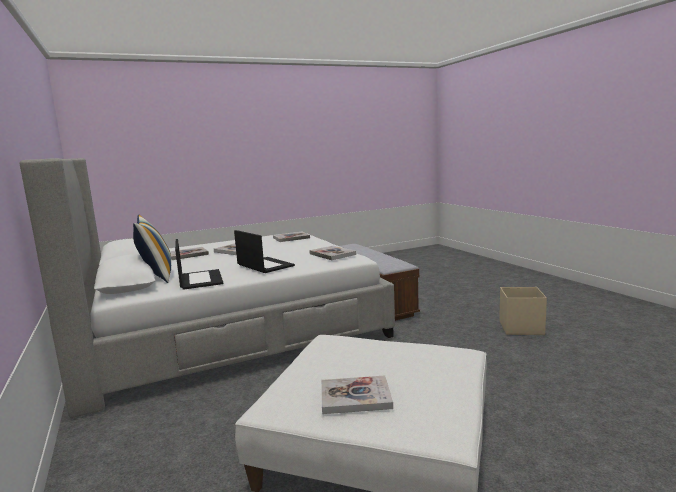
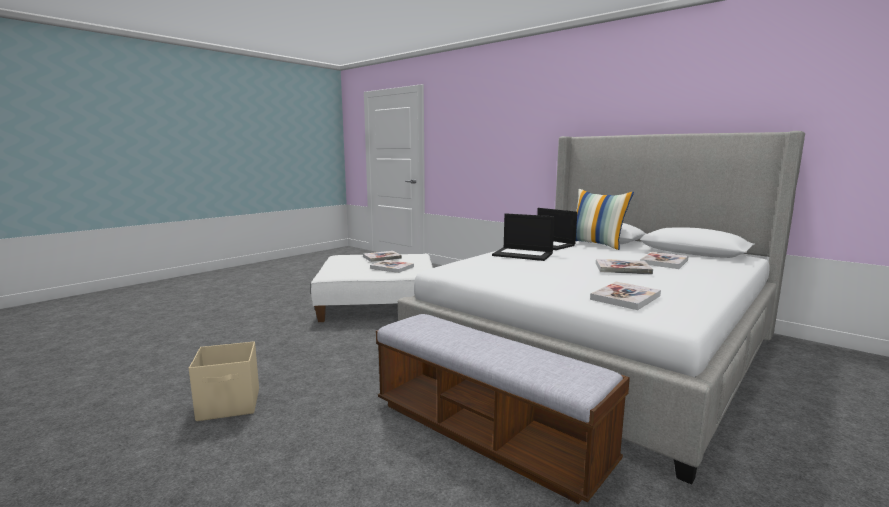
camera: 155 degrees right, 0 degrees up
(332, 254) = (475, 267): book -> book (392, 267)

